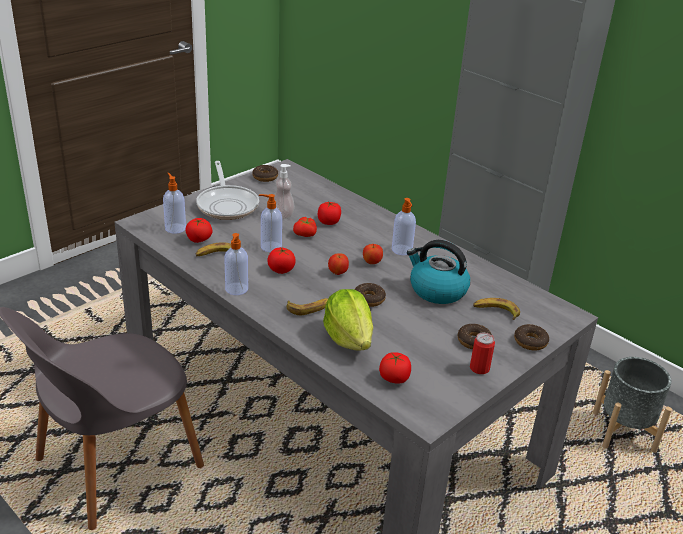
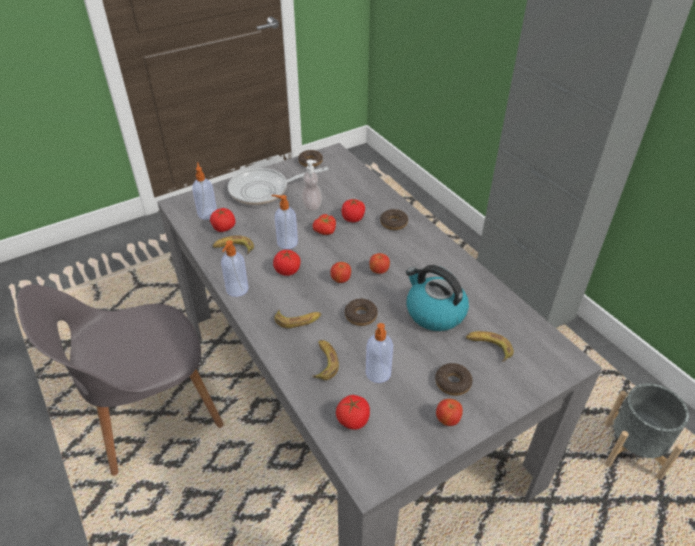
camera: 15 degrees right, 10 degrees up
(227, 204) = (264, 190): frying pan -> frying pan turned 75 degrees clockwise
(349, 338) = (324, 362): lettuce -> banana
(402, 250) = (414, 259): soap dispenser -> soap dispenser (378, 374)
(479, 368) = (448, 420): can -> apple
(530, 342) = (515, 392): donut -> donut (393, 223)

